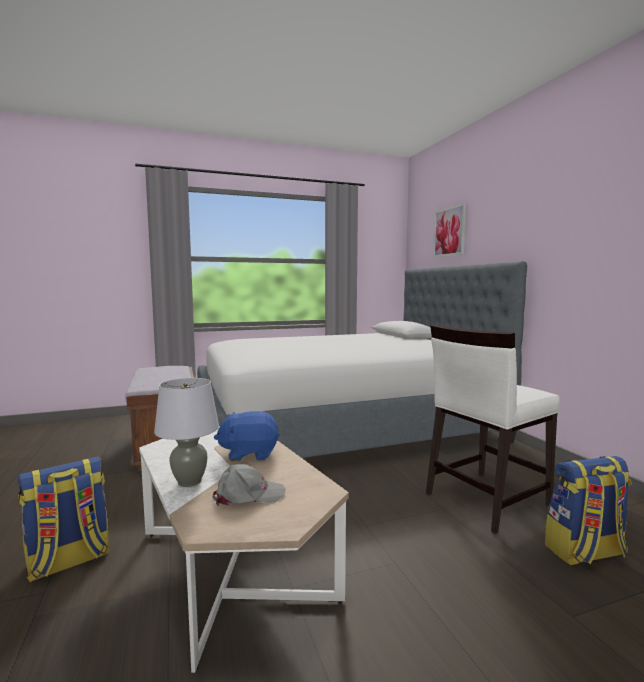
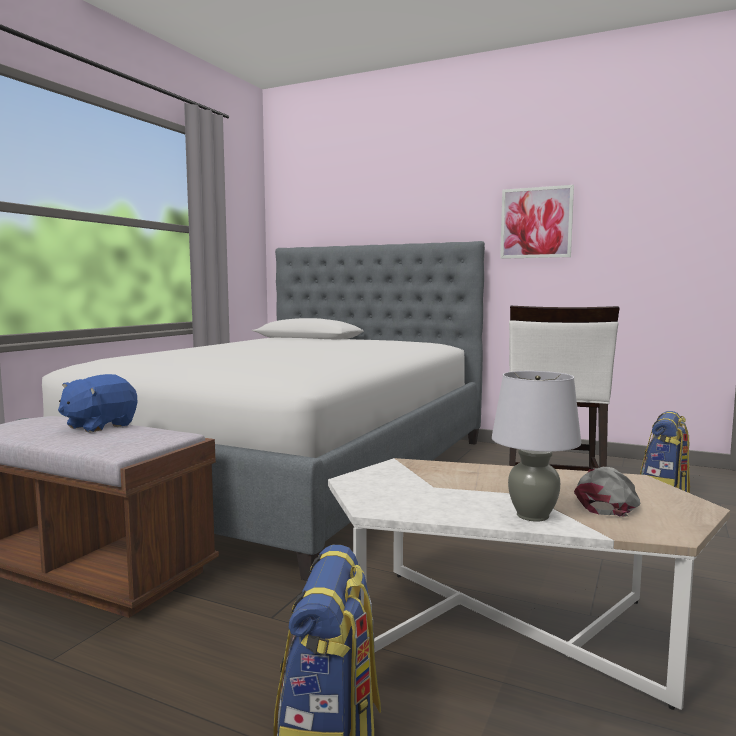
camera: 45 degrees left, 0 degrees up
(249, 453) = (487, 479): blue plush toy -> blue plush toy (99, 426)
(449, 232) = (354, 200): picture -> picture (536, 223)

